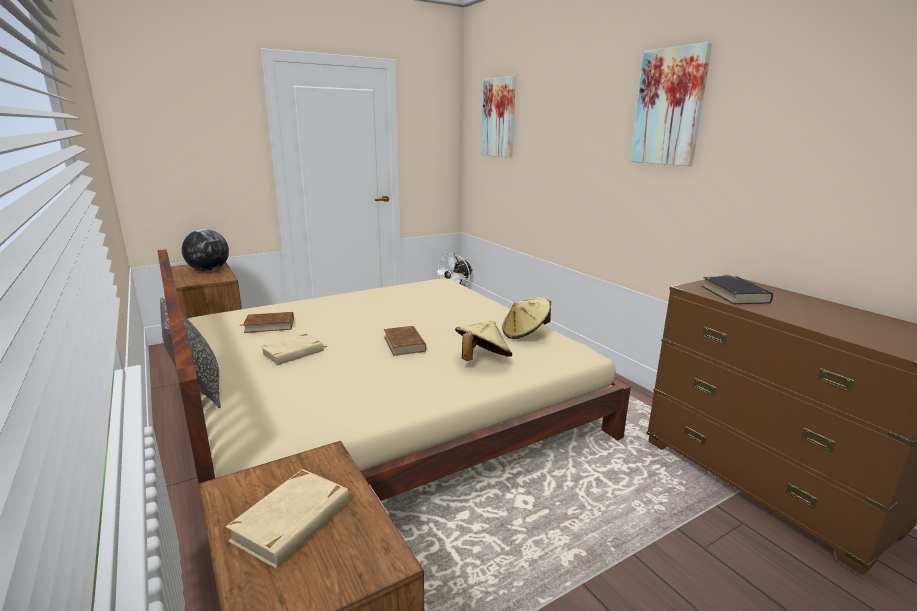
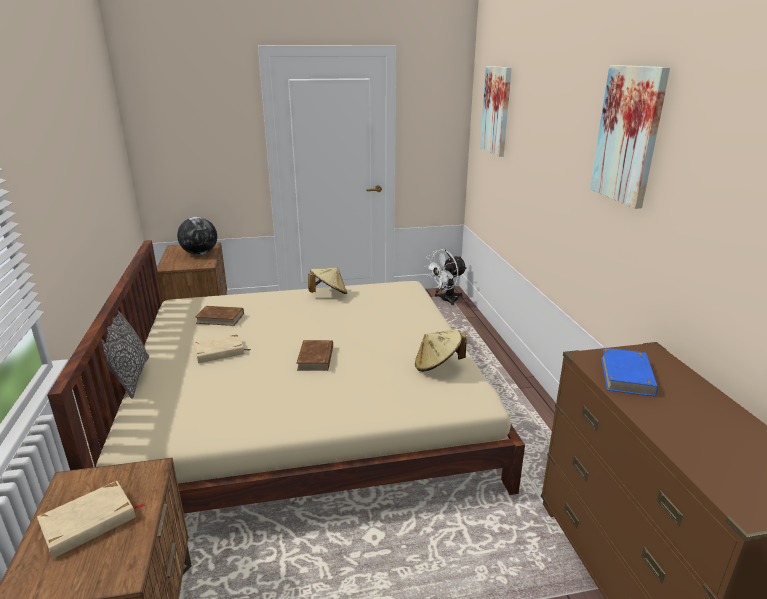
camera: 20 degrees right, 5 degrees up
(482, 360) = (371, 390): beige hat -> beige hat (328, 294)
(734, 294) = (627, 375): black book -> blue book

